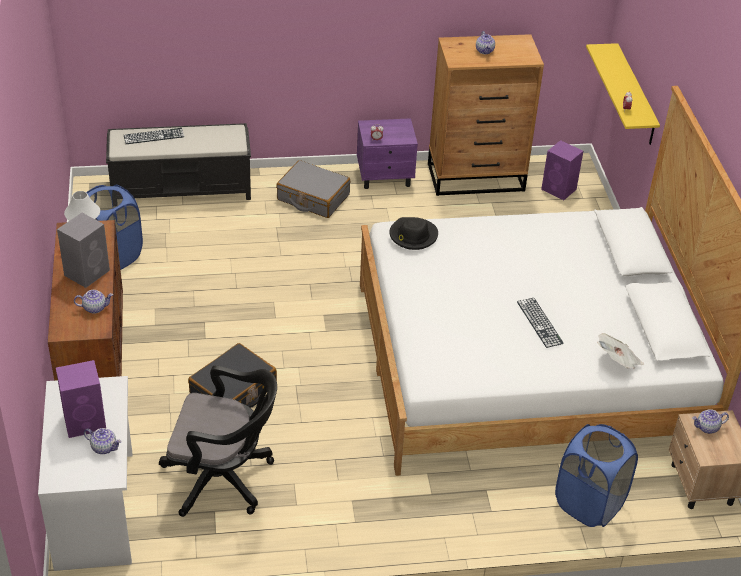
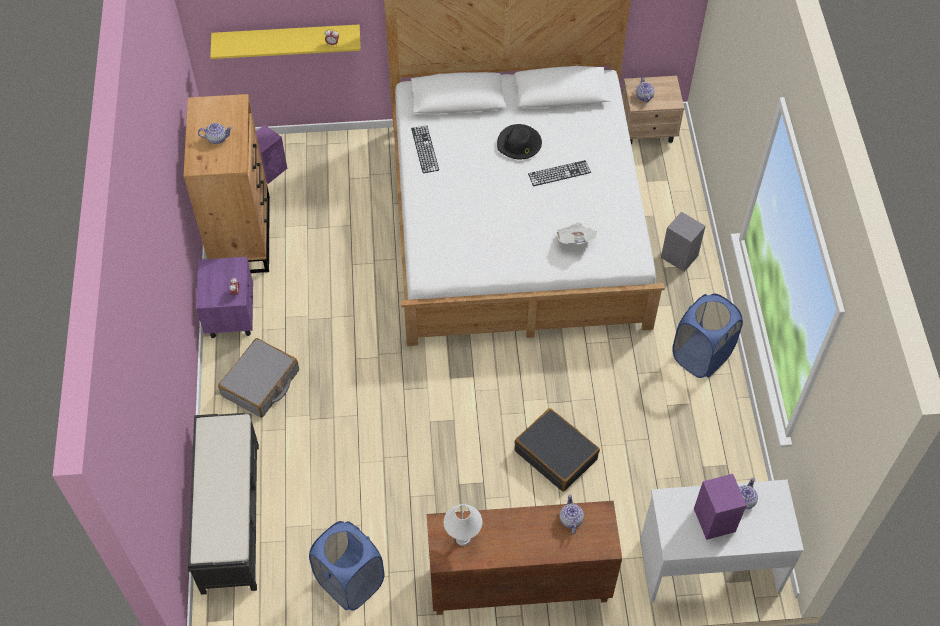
camera: 85 degrees left, 15 degrees up
(87, 272) = (515, 531): grey speaker -> grey speaker (678, 256)
(154, 136) = (210, 512): keyboard -> keyboard (425, 149)
(223, 479) = (666, 460): black office chair -> none
(413, 236) = (441, 255): black hat -> black hat (519, 144)
(589, 504) = (673, 202): blue laundry basket -> blue laundry basket (701, 356)
(618, 361) = (604, 128): newspaper -> newspaper (575, 240)

